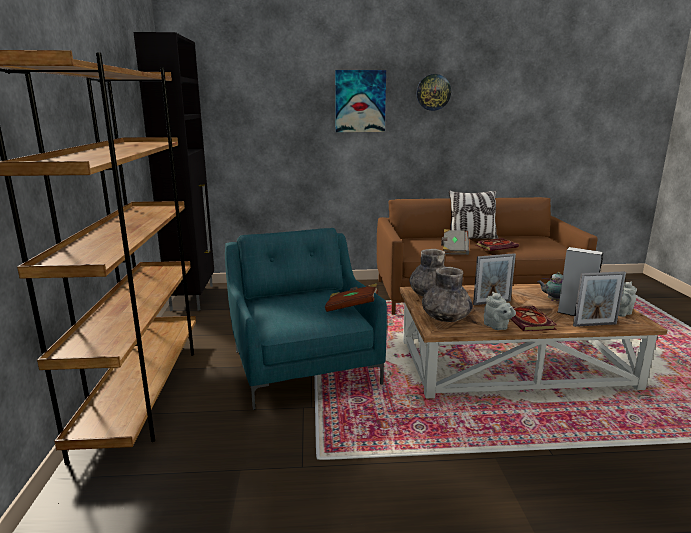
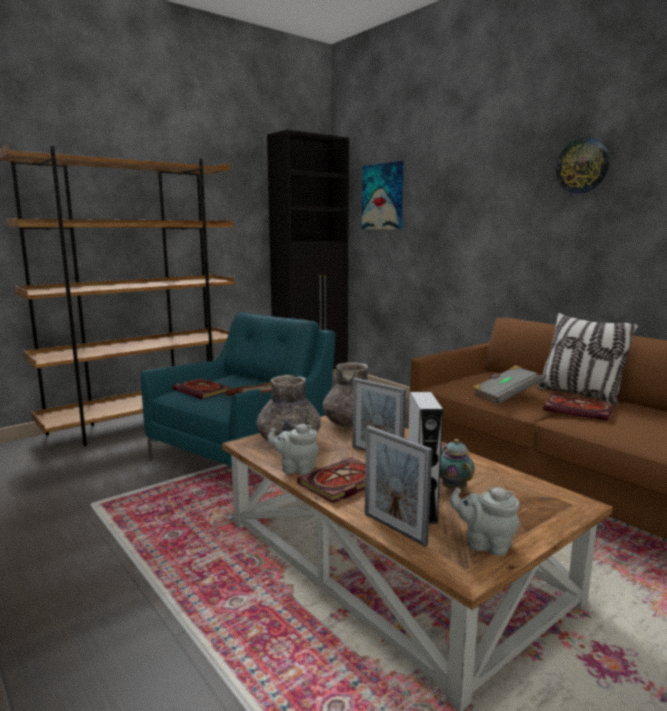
camera: 55 degrees right, 5 degrees down
(294, 317) = (202, 391): none -> book
(360, 101) = (487, 186): picture -> picture (383, 196)
(497, 327) = (296, 469): grey teapot -> grey teapot turned 75 degrees clockwise

